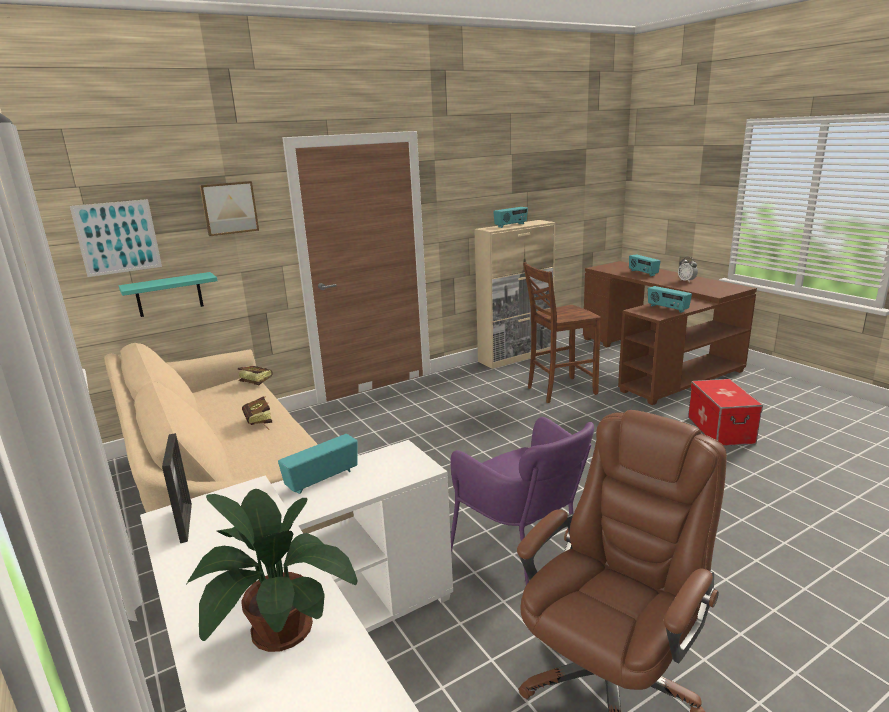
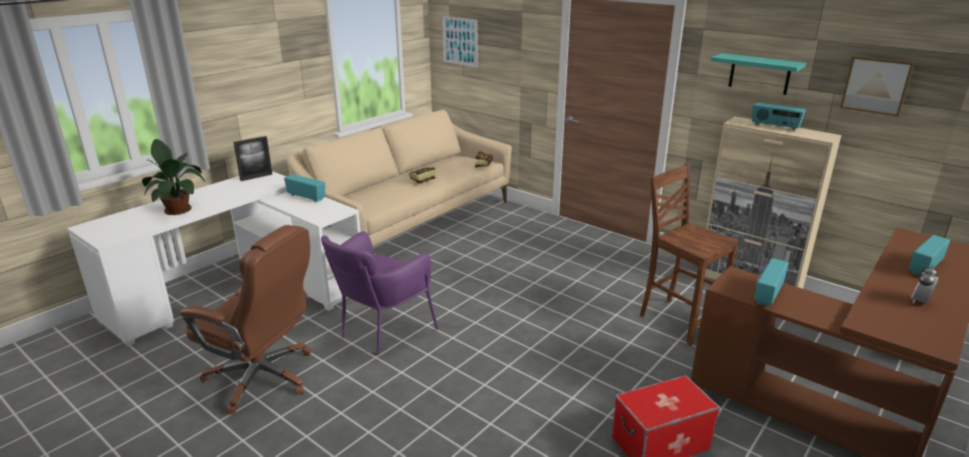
camera: 70 degrees right, 5 degrees up
(169, 295) = (478, 87): turquoise shelf -> turquoise shelf (759, 74)
(229, 208) = (519, 36): picture -> picture (876, 85)

